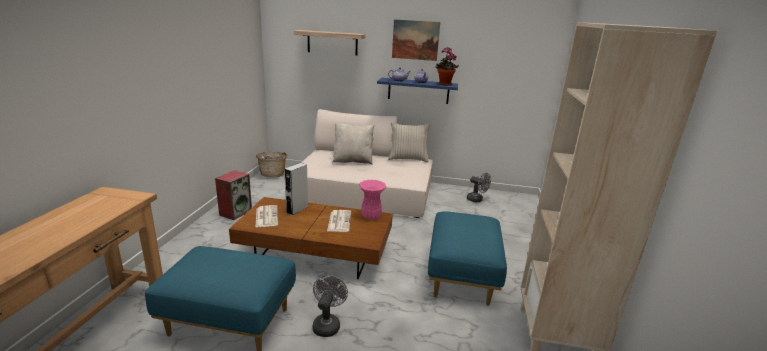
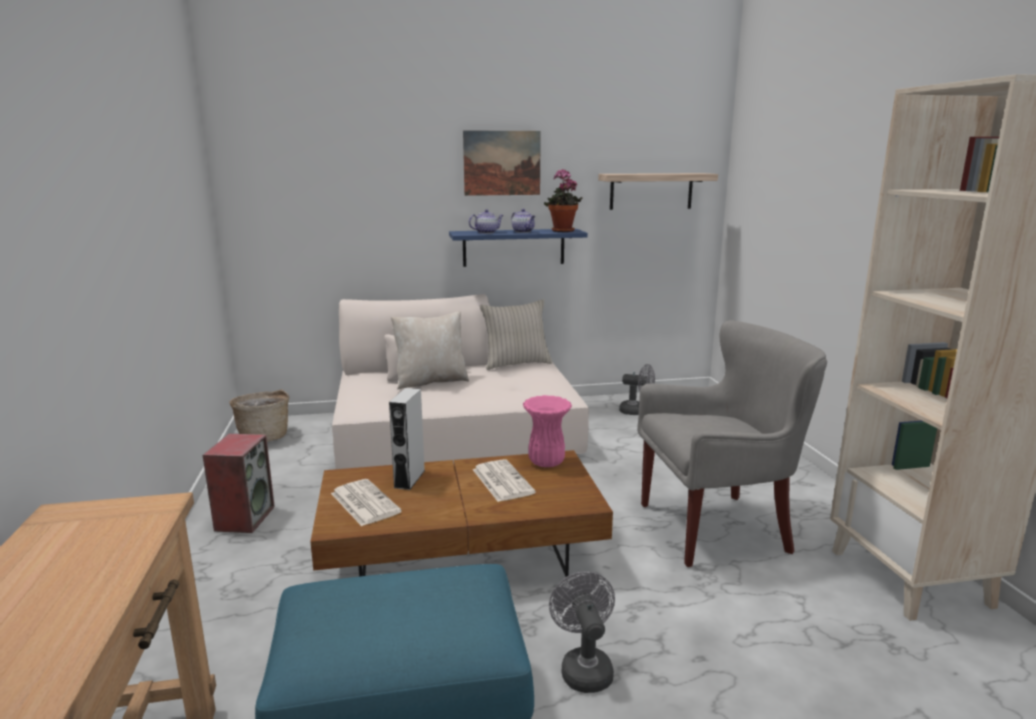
camera: 20 degrees left, 5 degrees down
(332, 42) = (354, 178): shelf -> shelf (651, 191)
(462, 277) = (718, 529): blue ottoman -> grey armchair

